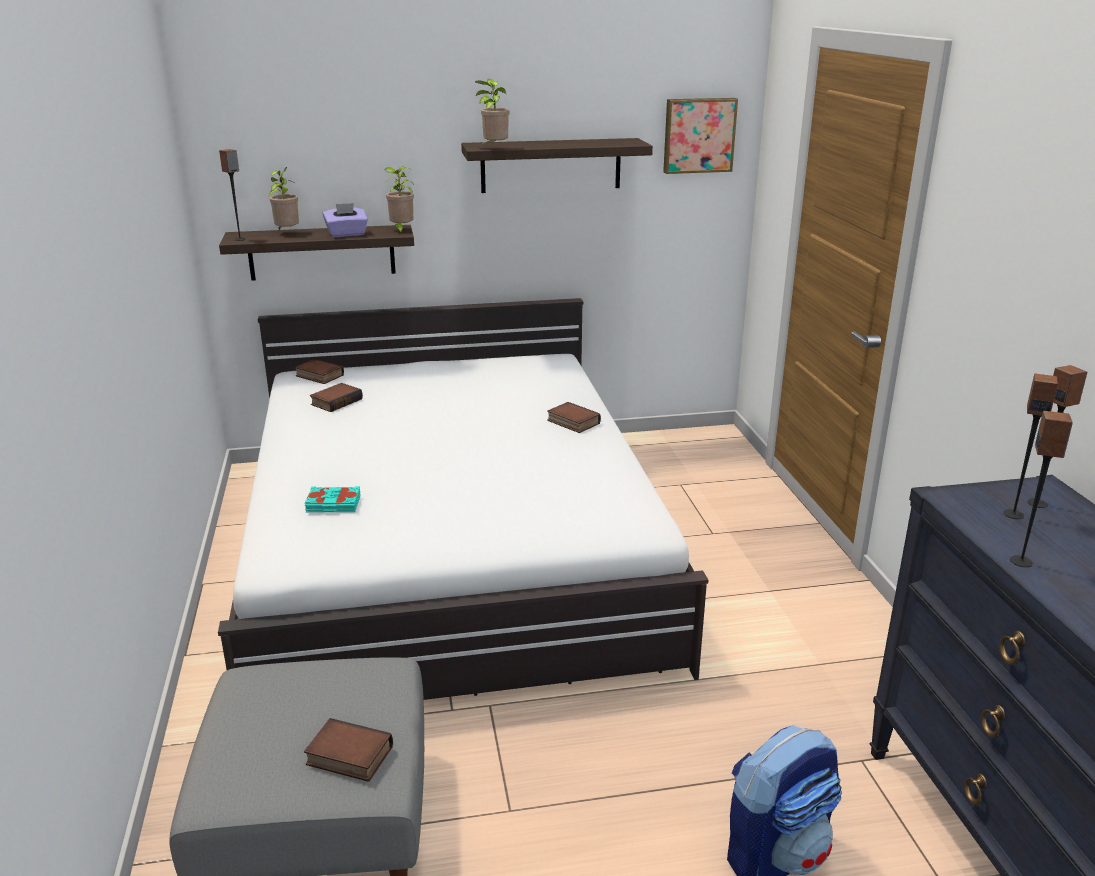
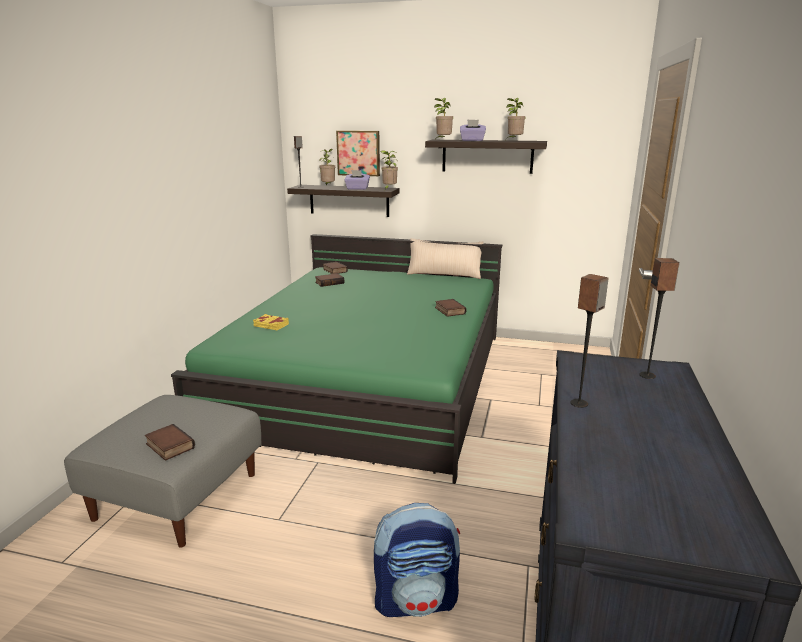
camera: 25 degrees right, 5 degrees down
(333, 505) = (271, 325): turquoise book -> yellow book
(450, 549) = (368, 379): white bed -> green bed
(499, 355) = (444, 274): none -> beige pillow
(535, 145) = (472, 140): none -> purple tissue box
(595, 141) = (513, 140): none -> potted plant
(698, 135) = (590, 140): picture -> picture (359, 153)
(1013, 514) = (616, 377): speaker -> none

